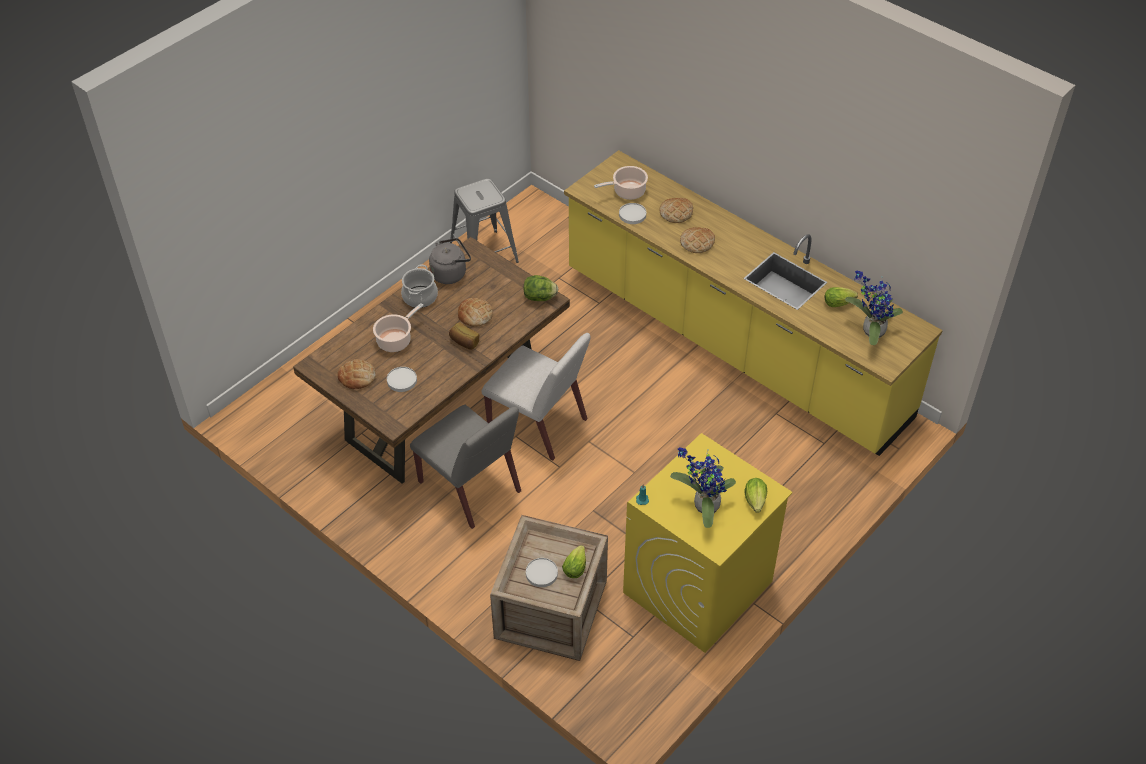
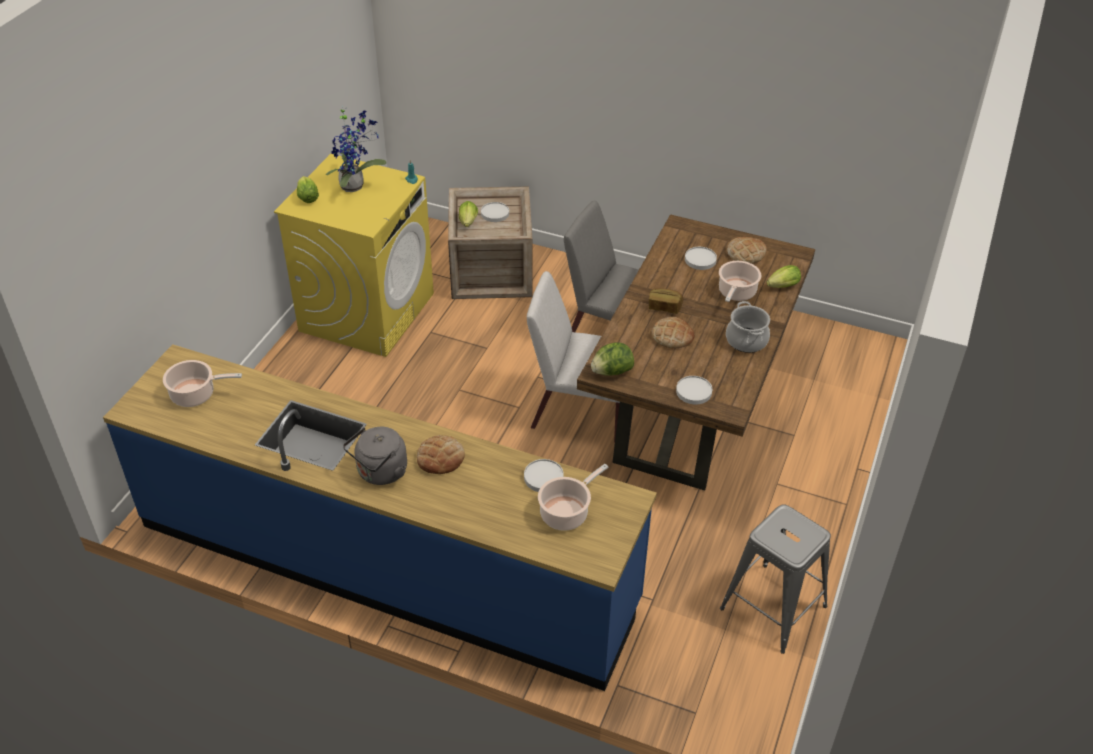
camera: 160 degrees right, 5 degrees down
(450, 273) = (733, 375): grey kettle -> grey kettle (380, 473)
(489, 268) = (693, 392): none -> white plate
(676, 213) = (484, 496): bread -> none
(733, 344) = (386, 563): yellow counter -> blue counter
(840, 303) = (236, 420): lettuce -> lettuce (781, 287)
(870, 331) = (196, 394): potted plant -> cooking pot

